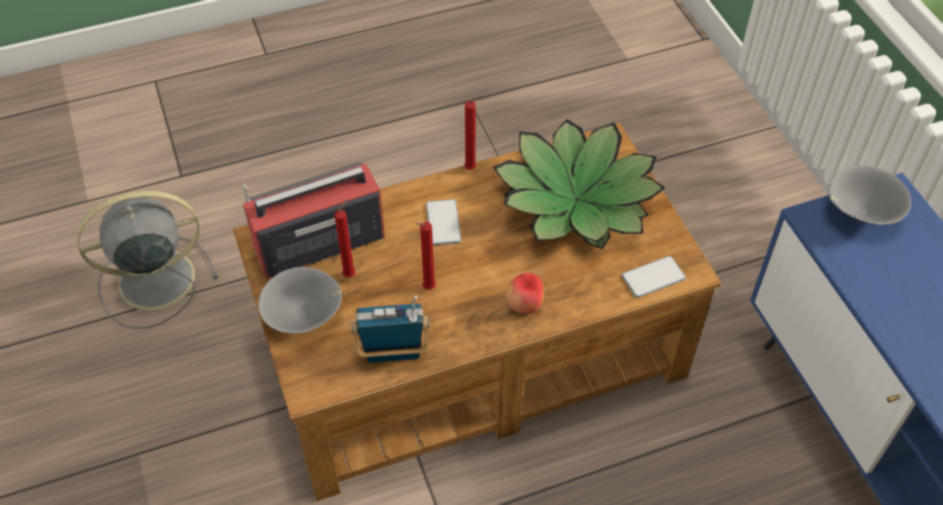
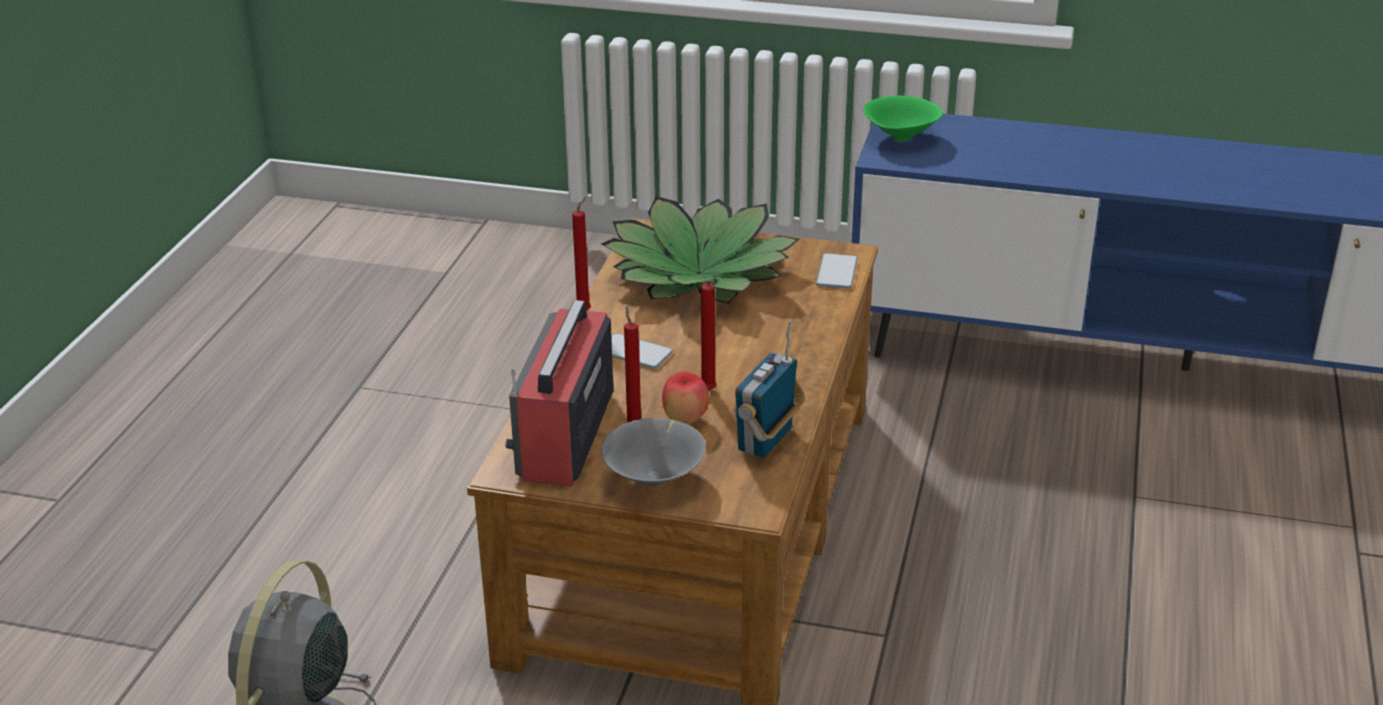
camera: 55 degrees left, 20 degrees down
(525, 306) = (793, 347): apple -> apple (685, 420)
(860, 213) = (899, 138): grey bowl -> green bowl

